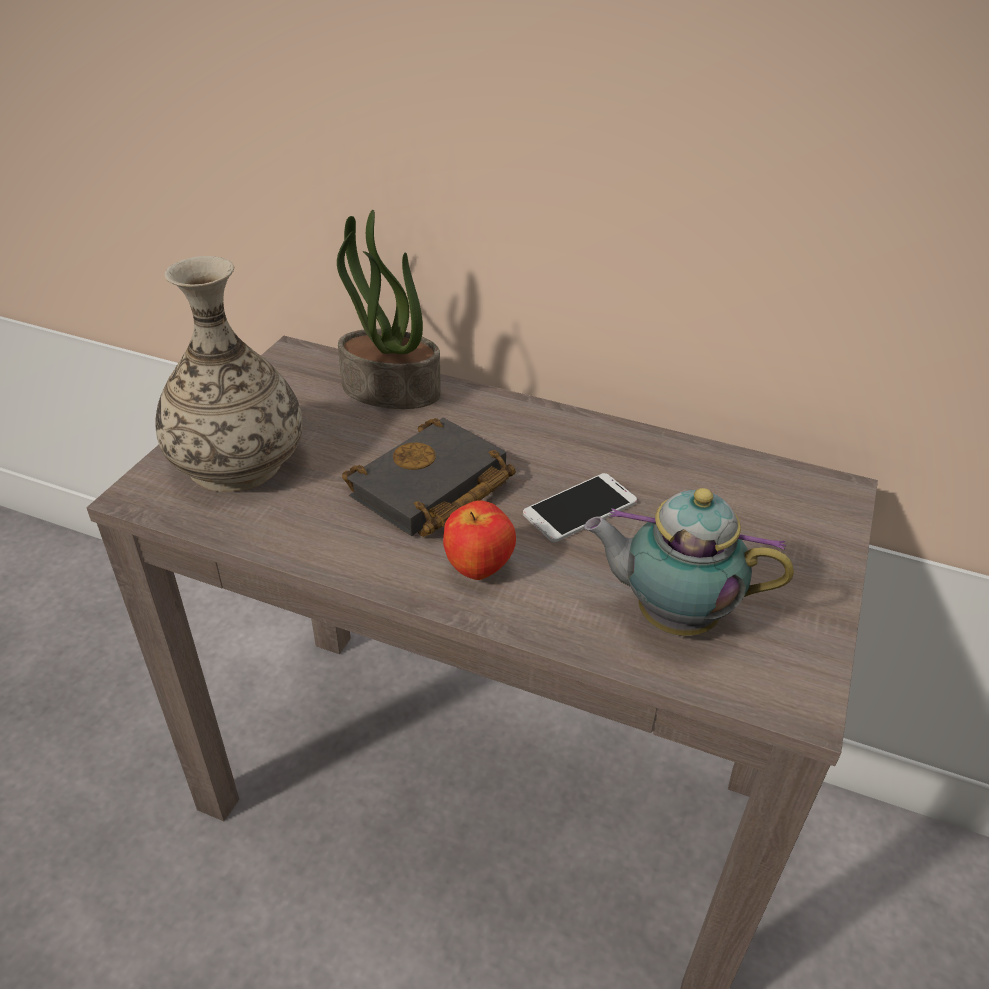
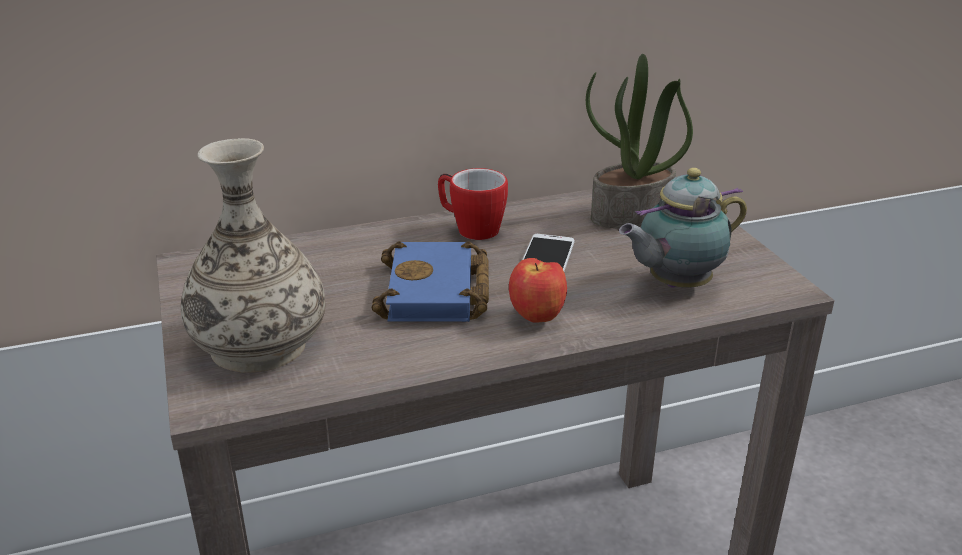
camera: 40 degrees left, 10 degrees down
(389, 391) = (310, 252): potted plant -> potted plant (631, 215)
(431, 490) = (437, 293): black book -> blue book
(556, 435) = (470, 229): none -> mug

